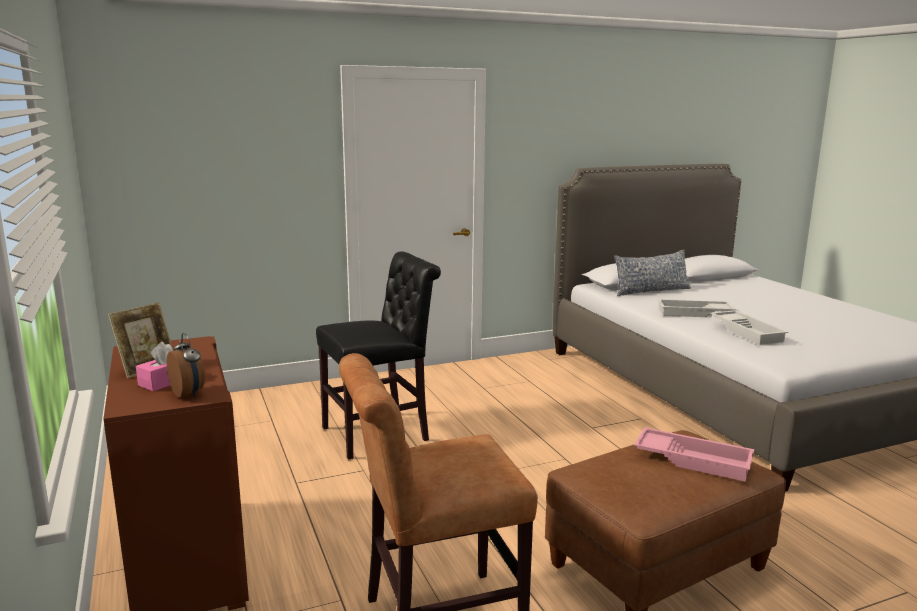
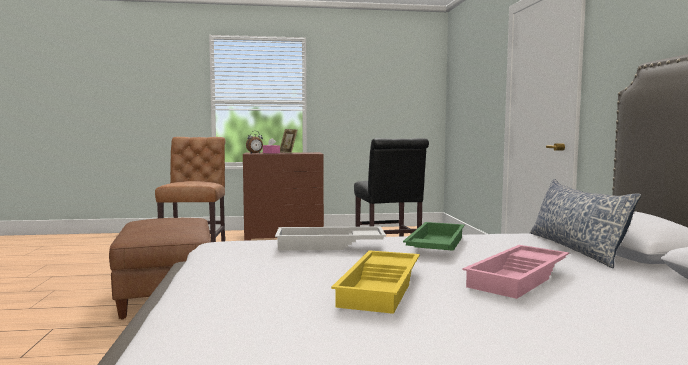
camera: 105 degrees right, 10 degrees down
(694, 313) = (434, 245): white tray -> green tray
(694, 460) = (160, 228): pink tray -> pink tray (520, 278)
(801, 319) = (382, 288): none -> yellow tray

